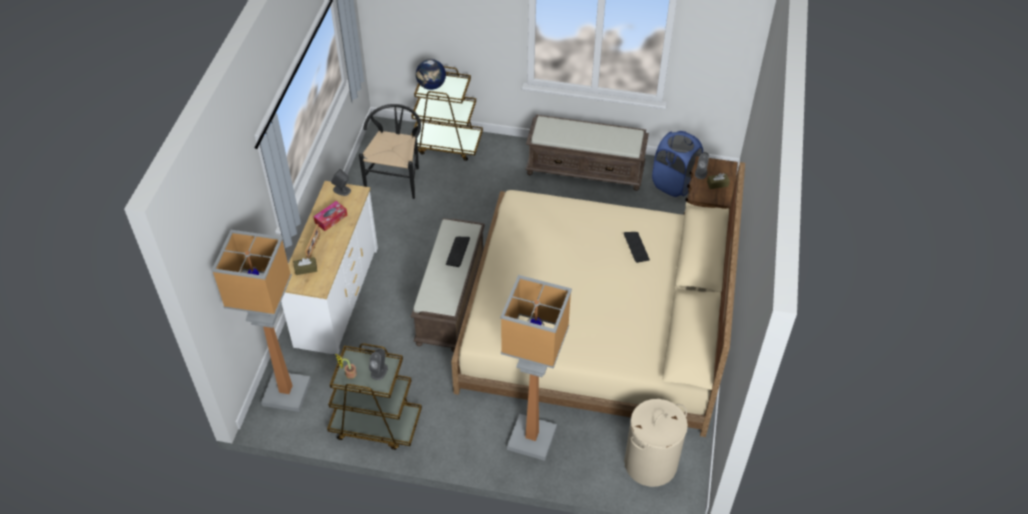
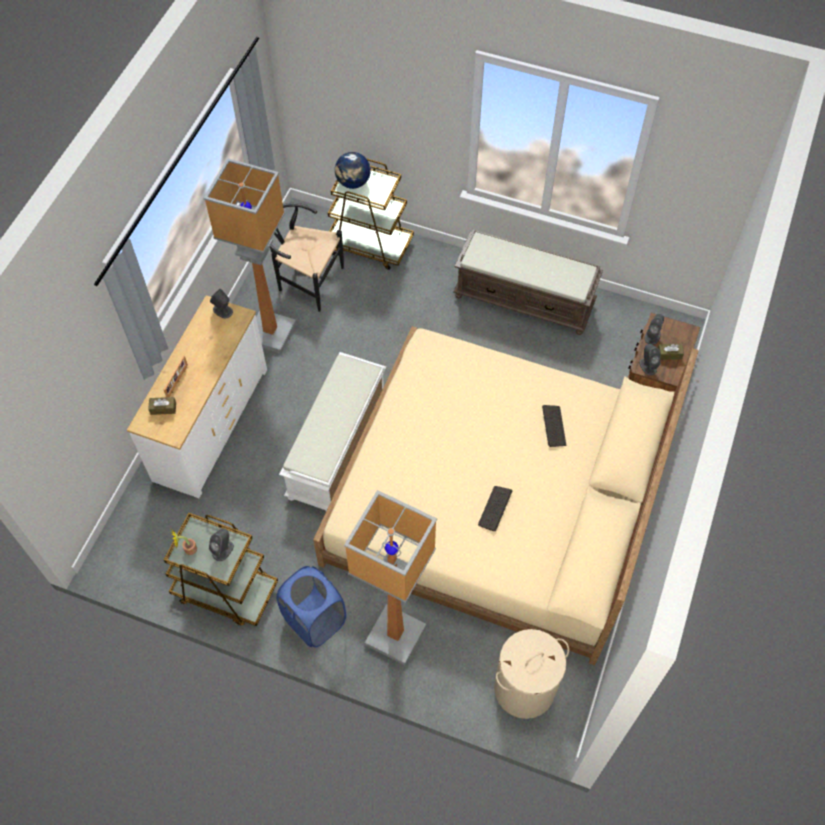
camera: 10 degrees right, 10 degrees up
(286, 392) = (135, 535): floor lamp -> floor lamp (270, 332)
(331, 219) = (203, 347): tissue box -> none
(396, 177) = (305, 280): black chair -> black chair turned 90 degrees counterclockwise
(451, 300) = (338, 448): brown bench -> white bench
(457, 252) = (347, 400): keyboard -> keyboard (495, 508)
(674, 183) = (625, 331): blue laundry basket -> blue laundry basket (315, 620)
(702, 194) = (648, 366): none -> grey speaker

